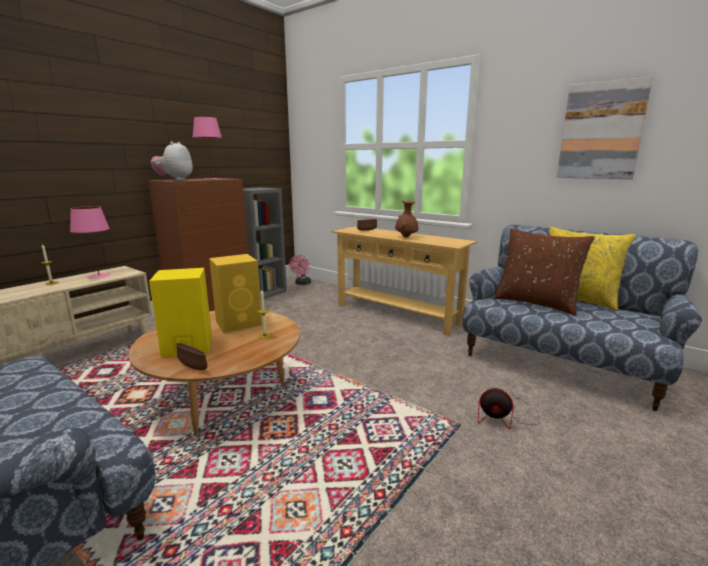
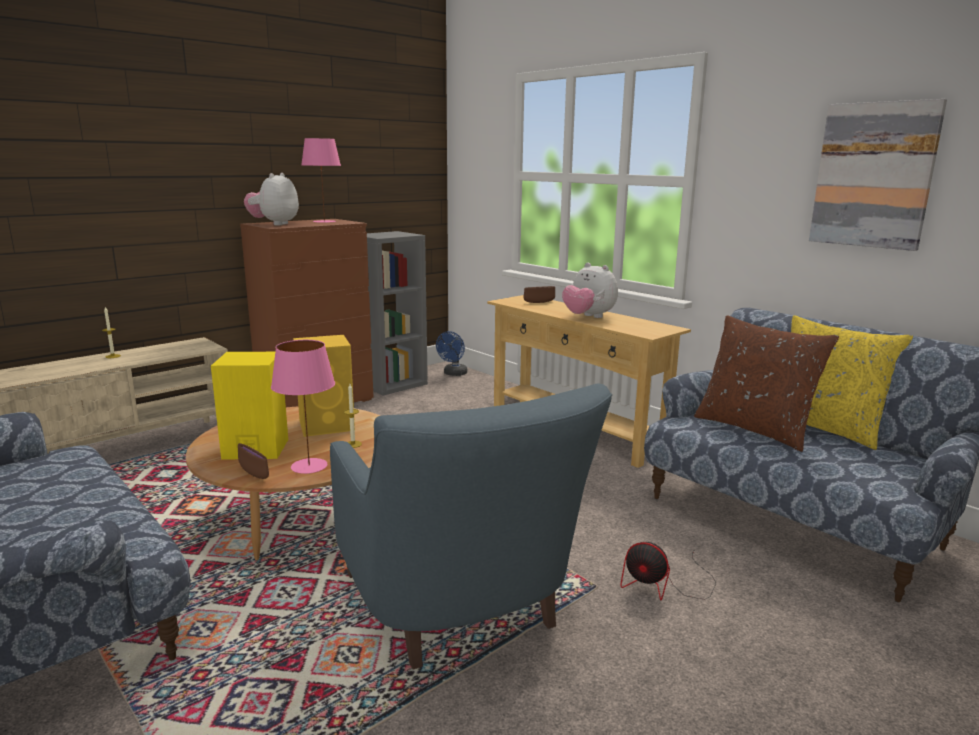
camera: 10 degrees right, 0 degrees up
(99, 276) = (170, 350): pink table lamp -> pink table lamp (309, 465)
(302, 283) = (453, 374): pink fan -> blue fan
(371, 456) = (461, 610): none -> blue armchair
(406, 237) = (588, 317): brown vase -> plush toy

